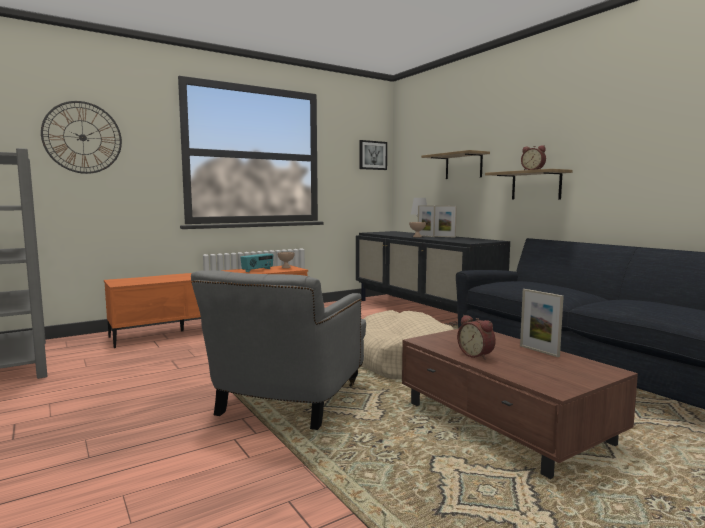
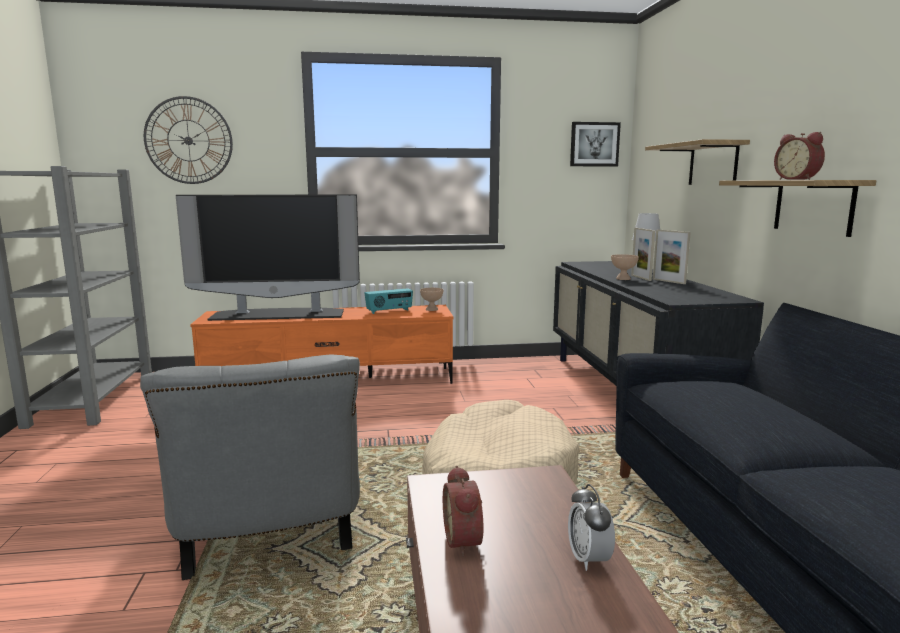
camera: 25 degrees right, 5 degrees up
(174, 277) = (279, 314): none -> television
(286, 401) = (269, 524): grey armchair -> grey armchair turned 60 degrees counterclockwise
(539, 351) = (589, 559): picture frame -> alarm clock

